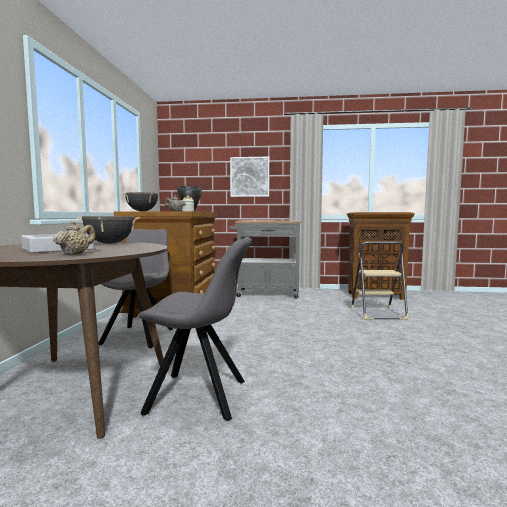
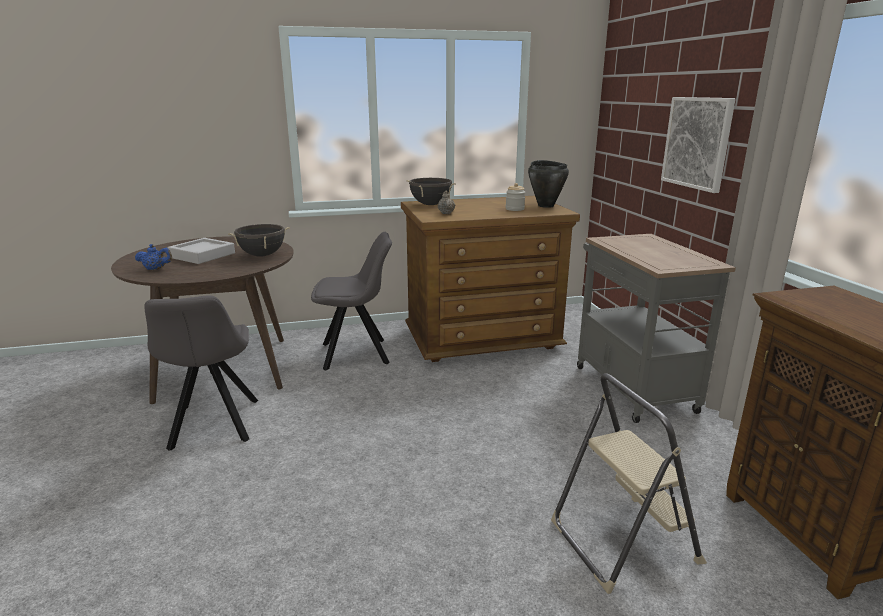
camera: 70 degrees right, 15 degrees up
(76, 254) = (156, 269): beige teapot -> blue teapot

